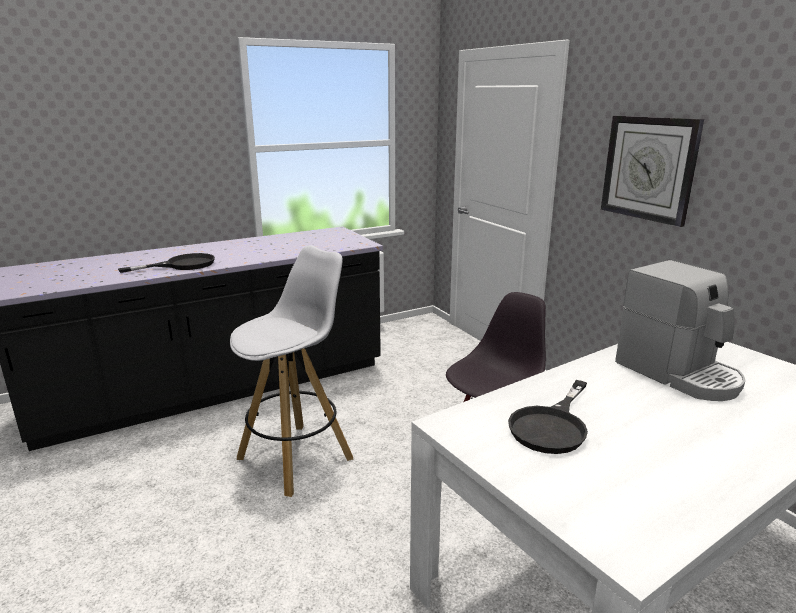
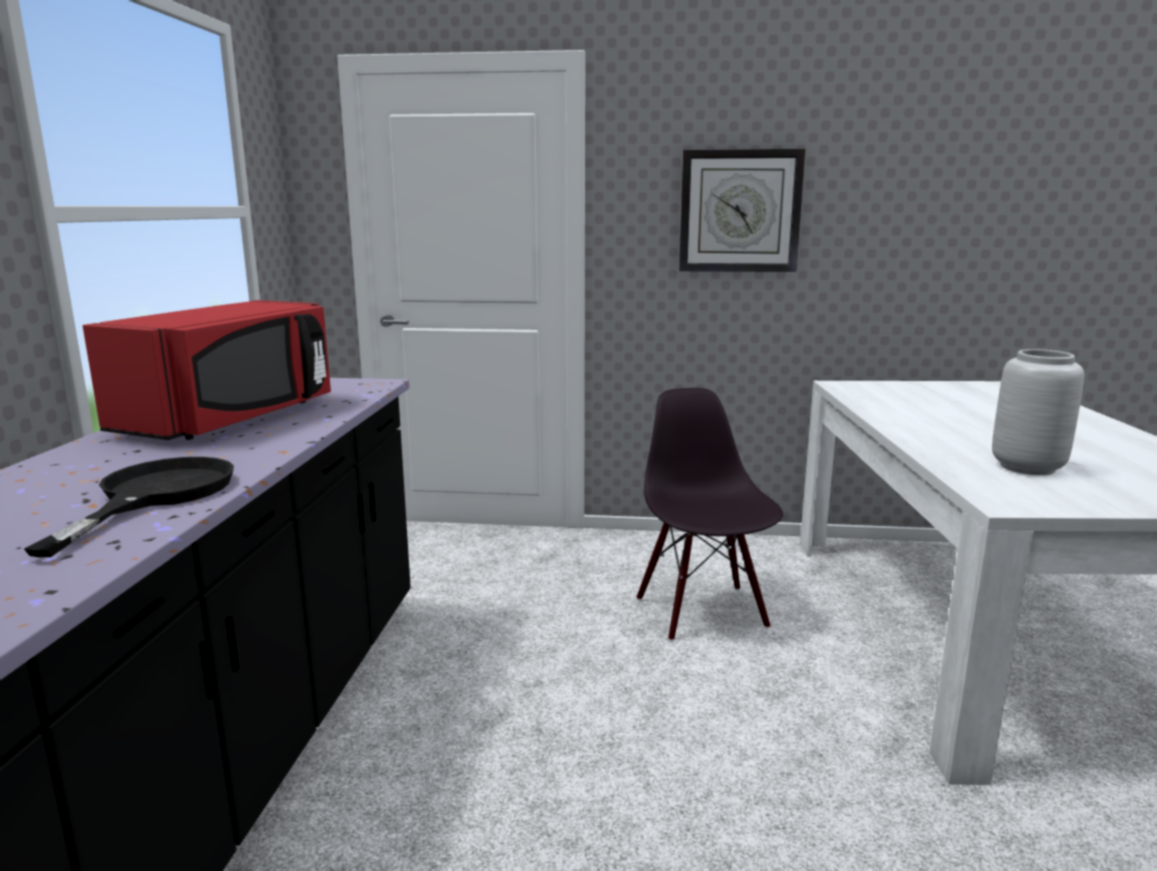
camera: 55 degrees left, 5 degrees down
(279, 245) = (233, 418): none -> red microwave
(297, 457) = (562, 783): white stool -> none
(552, 425) = (1029, 467): black frying pan -> grey vase
(678, 374) = (935, 407): coffee machine -> none

